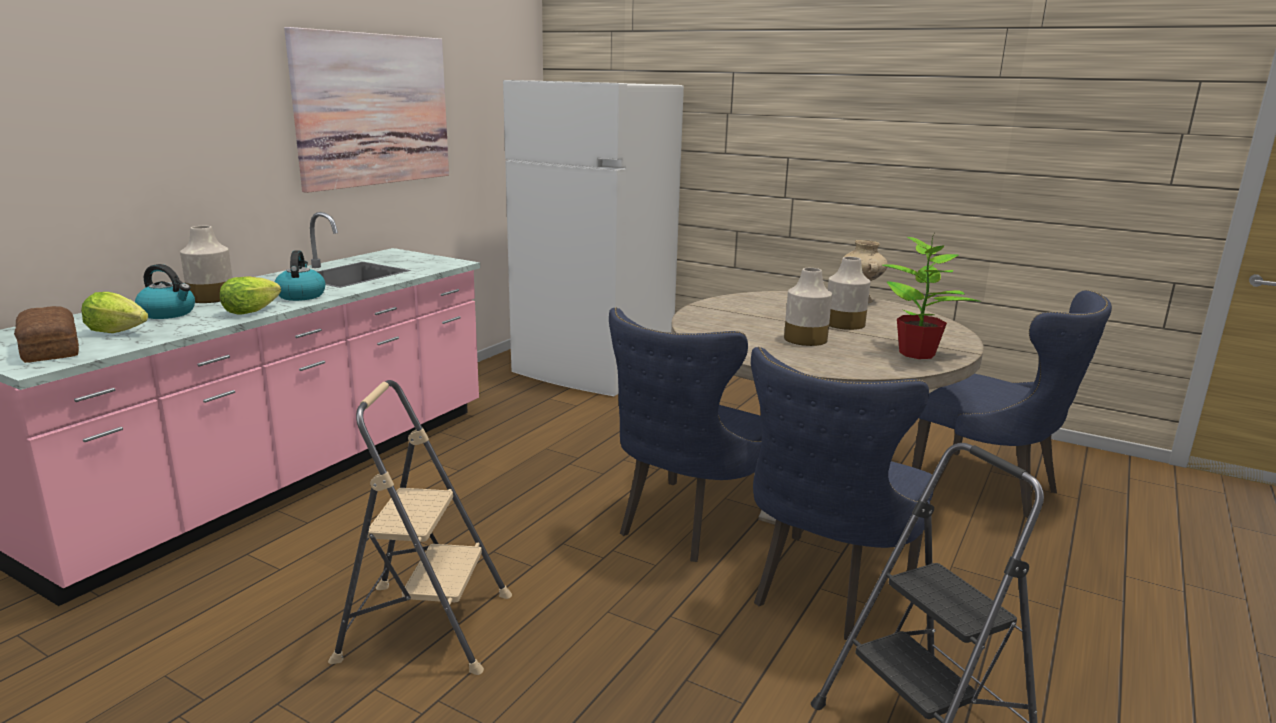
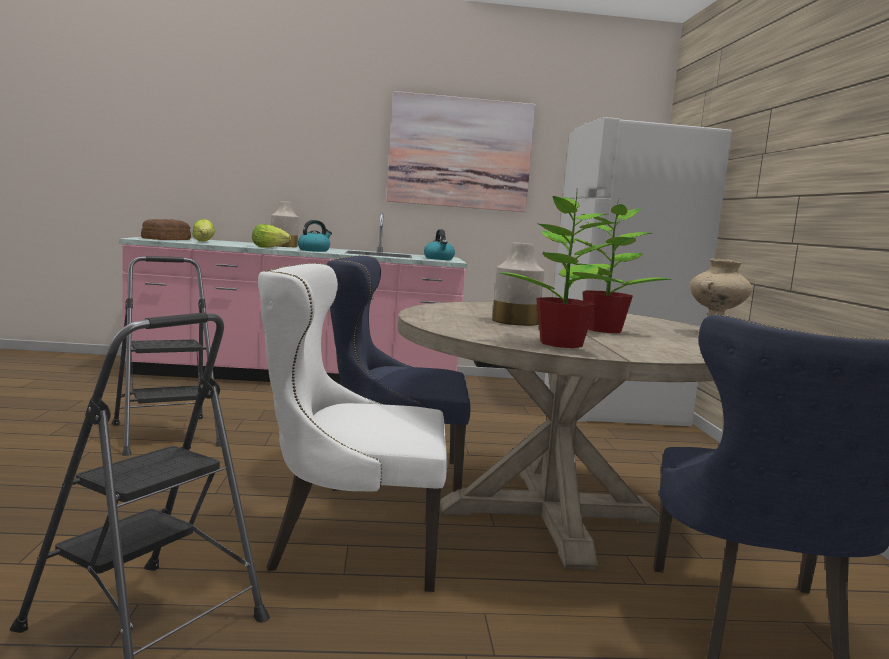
camera: 55 degrees right, 10 degrees down
(168, 313) = (244, 244): kettle -> kettle (439, 259)
(420, 625) = (166, 433): beige step ladder -> black step ladder
(826, 589) = (348, 548): blue chair -> white chair
(845, 323) = (604, 330): beige vase -> potted plant

